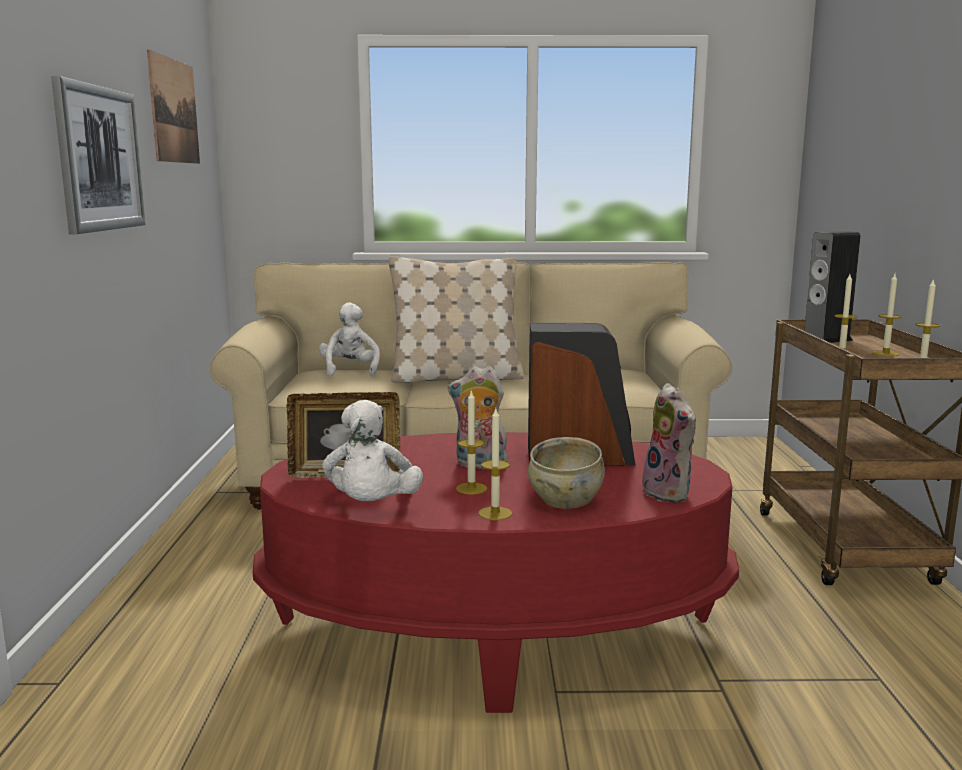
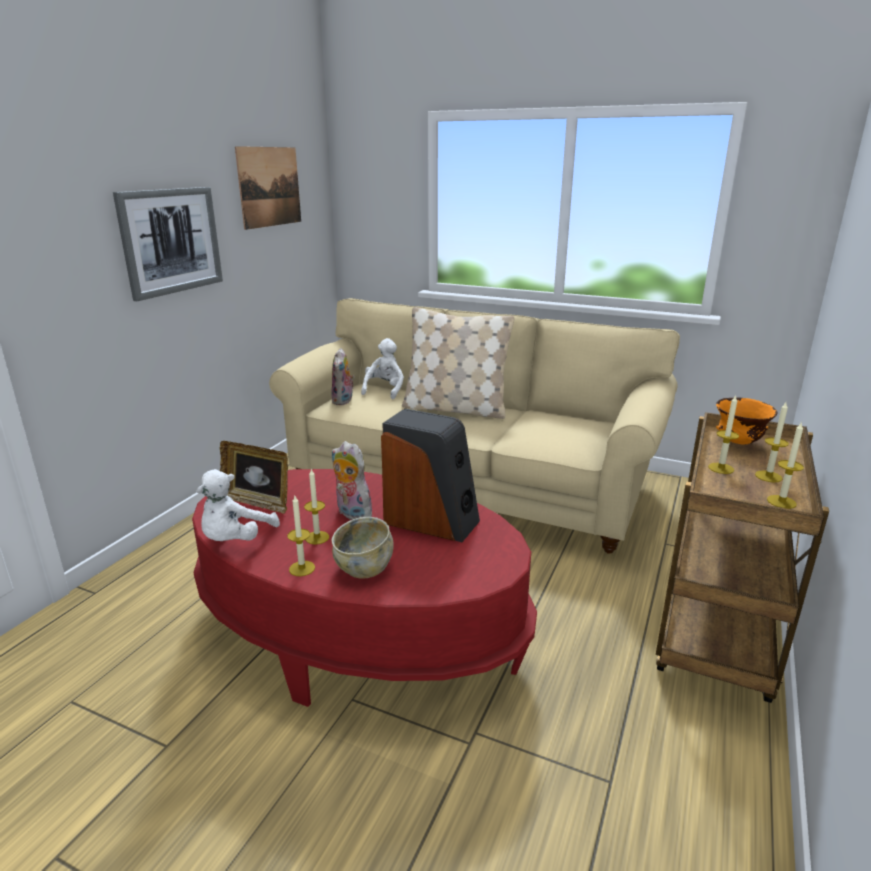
camera: 25 degrees right, 10 degrees up
(670, 493) = (449, 582): plush toy -> plush toy (343, 401)
(826, 339) = (739, 443): speaker -> orange bowl

